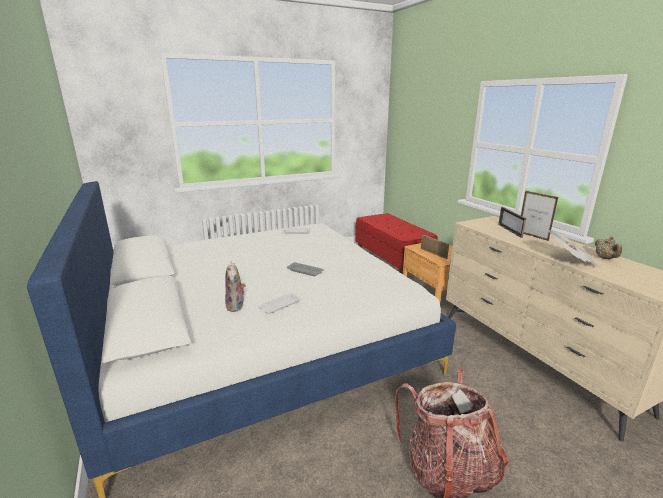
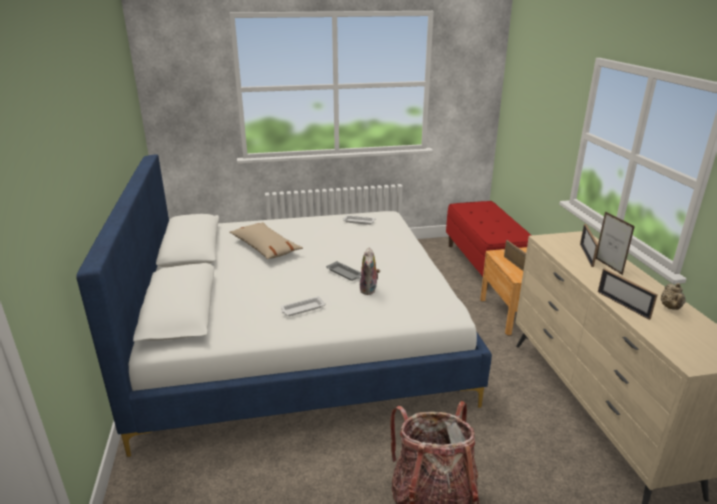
camera: 15 degrees right, 5 degrees up
(219, 260) = (265, 248): none -> beige pillow
(236, 306) = (262, 303): plush toy -> plush toy (369, 290)
(570, 260) = (623, 305): newspaper -> picture frame

